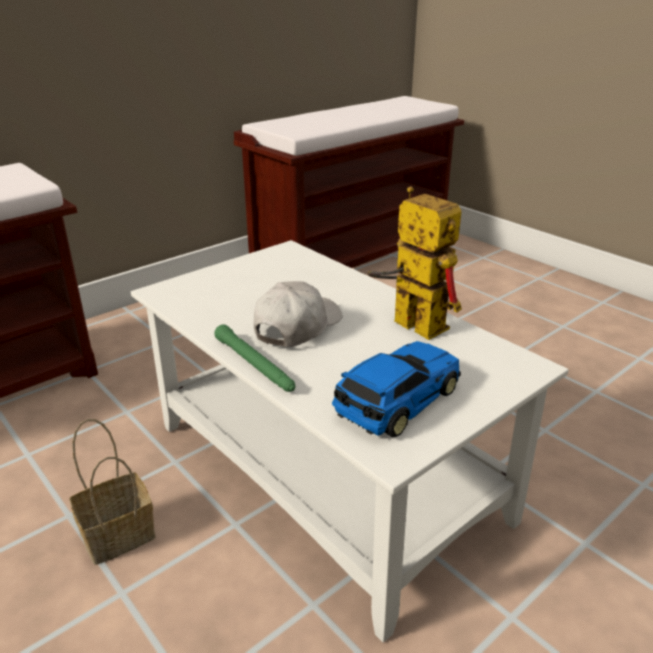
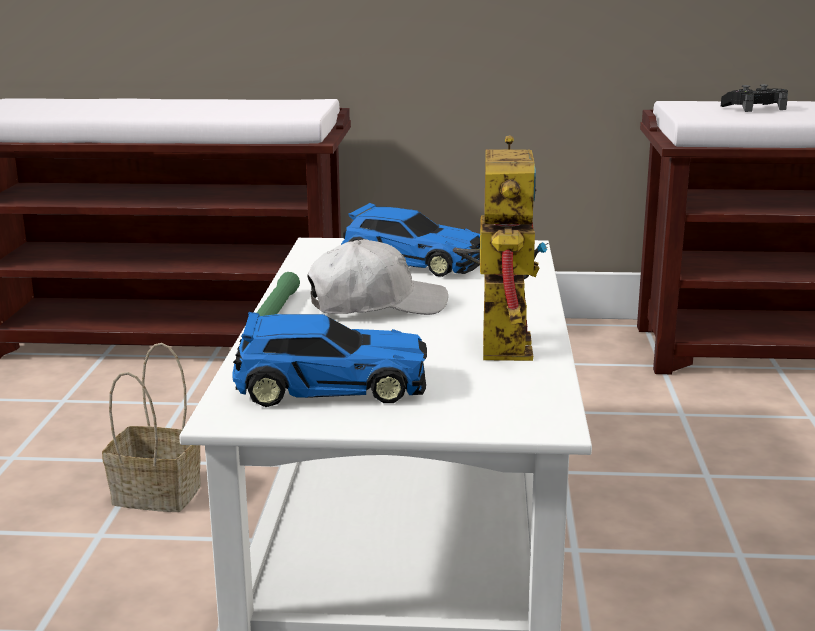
camera: 45 degrees right, 10 degrees down
(250, 284) = (411, 262): none -> toy car
(310, 121) = (754, 108): none -> black game controller

